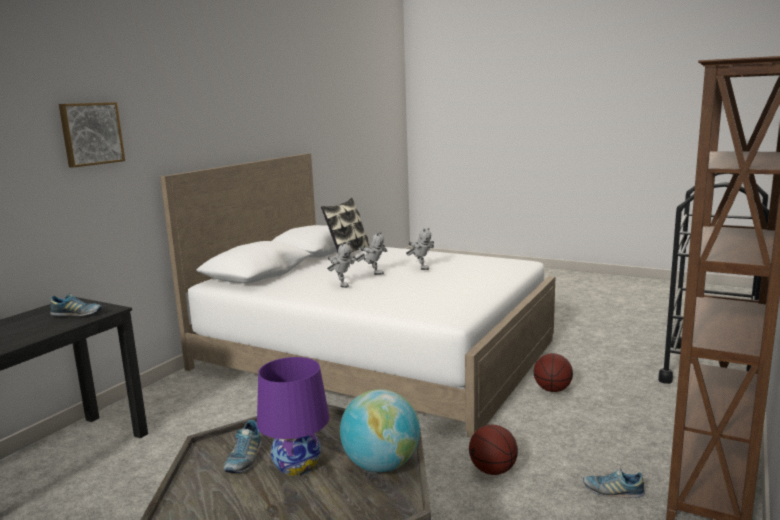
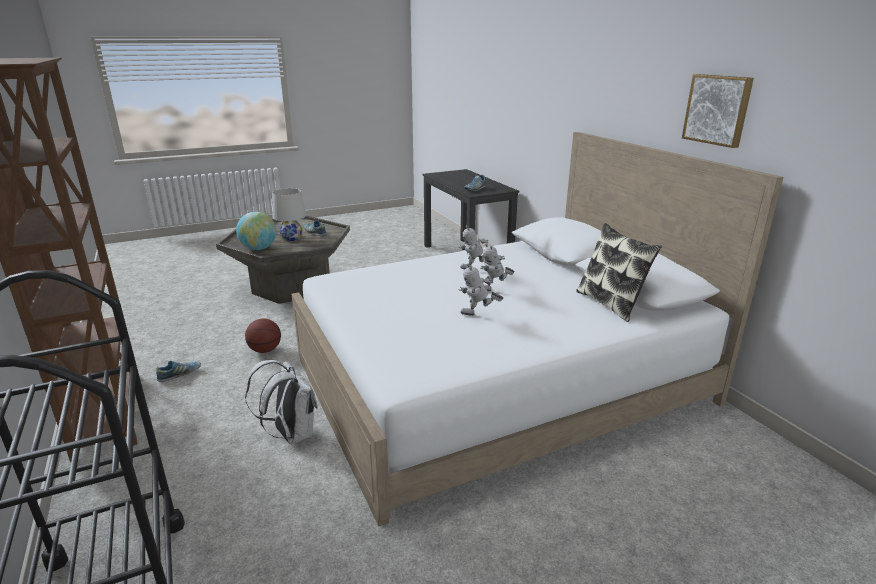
camera: 125 degrees right, 10 degrees up
(91, 134) = (550, 83): picture -> picture (718, 110)
(297, 465) = (292, 238): purple table lamp -> white table lamp
(552, 390) = (291, 434): basketball -> white backpack

